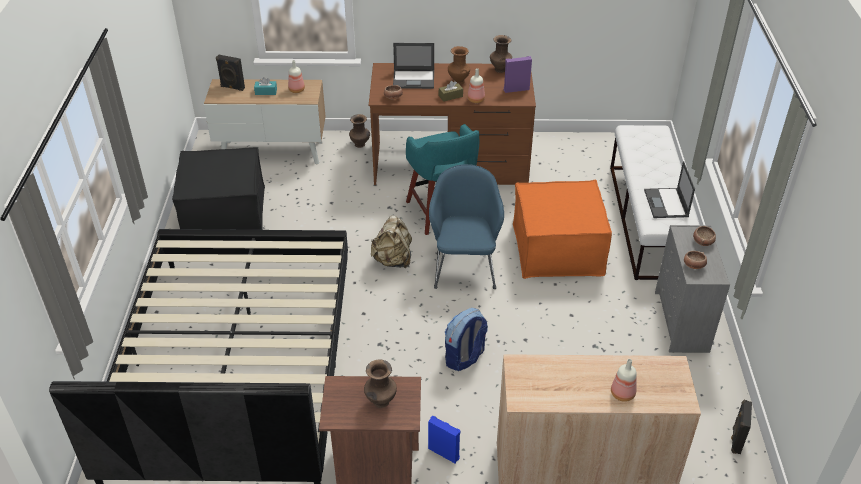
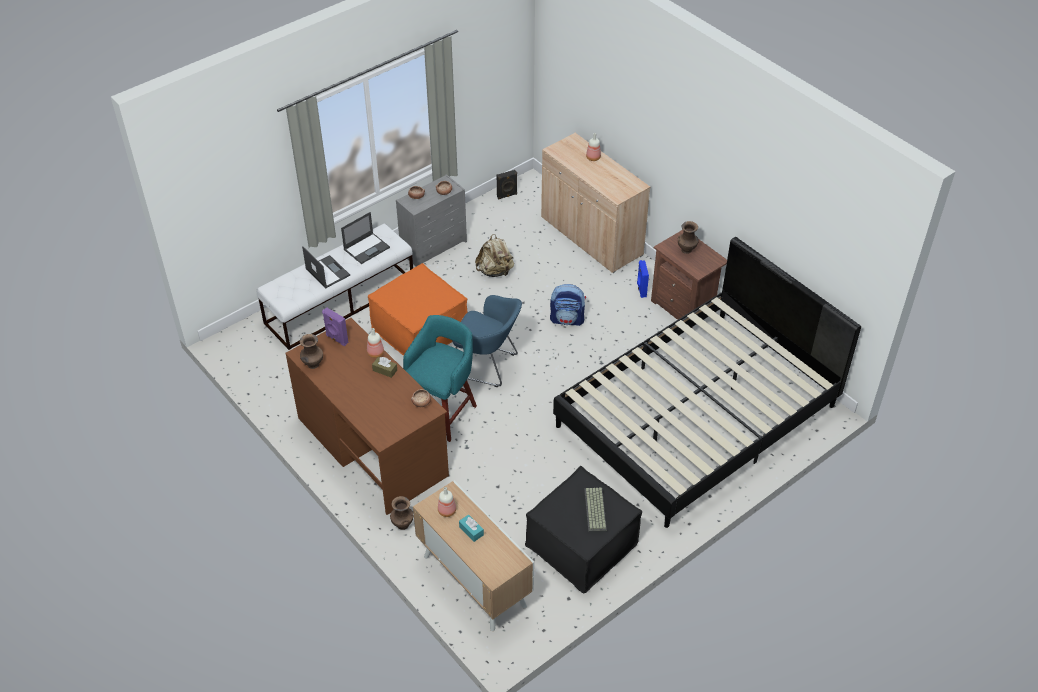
camera: 130 degrees left, 5 degrees up
(207, 176) = (596, 510): none -> keyboard
(232, 87) = (489, 562): black speaker -> none
(393, 260) = (521, 406): beige backpack -> beige backpack (495, 271)
(414, 79) = (381, 407): laptop -> laptop (327, 272)
(458, 81) = (357, 379): brown vase -> none
(464, 267) = (488, 365): blue armchair -> blue armchair turned 120 degrees counterclockwise

